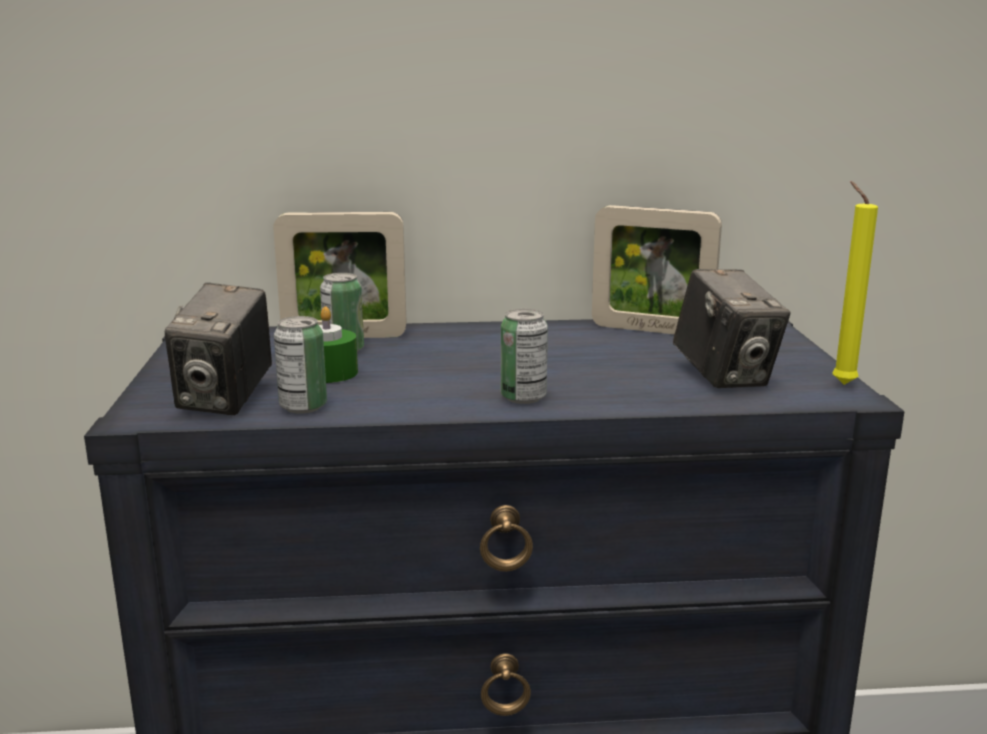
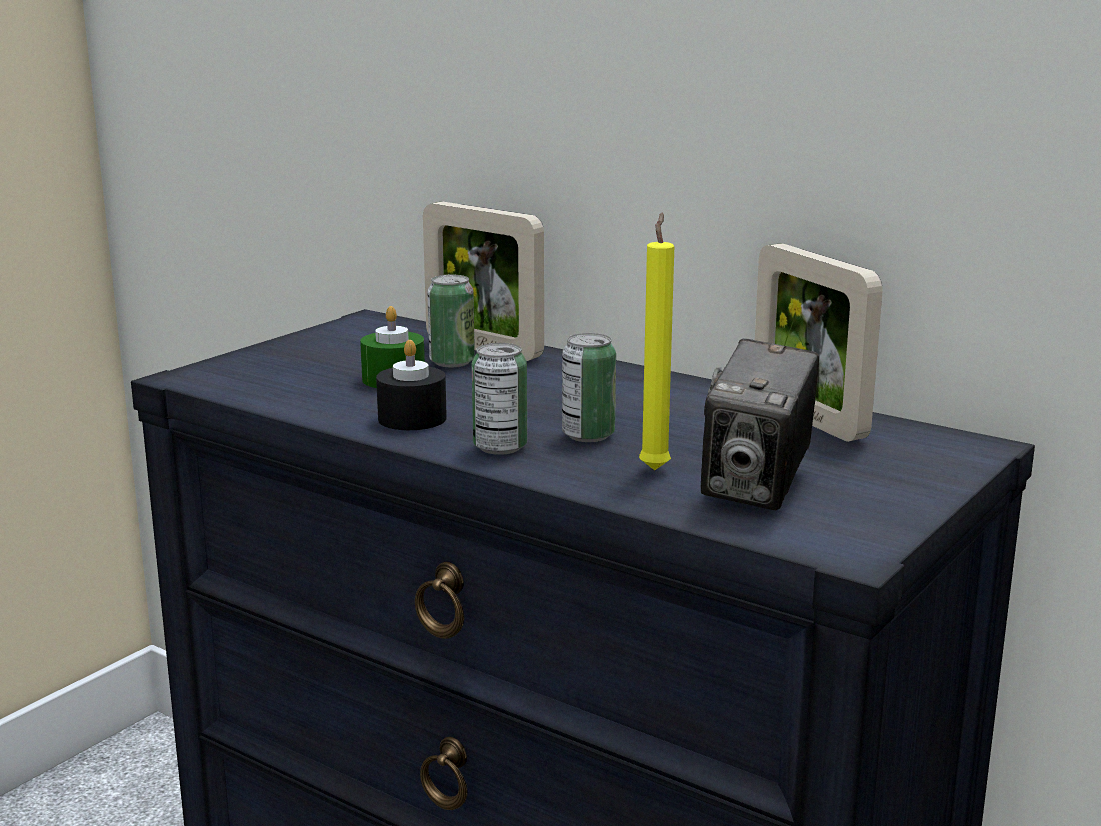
camera: 40 degrees right, 0 degrees up
(226, 400) = (270, 380): camera -> none
(303, 407) = (309, 402): can -> can (588, 435)
(414, 396) = (412, 418): none -> black candle
(840, 383) = (879, 535): yellow candle -> yellow candle (655, 468)

